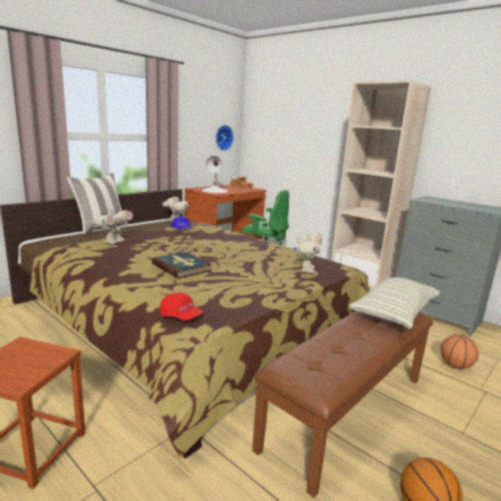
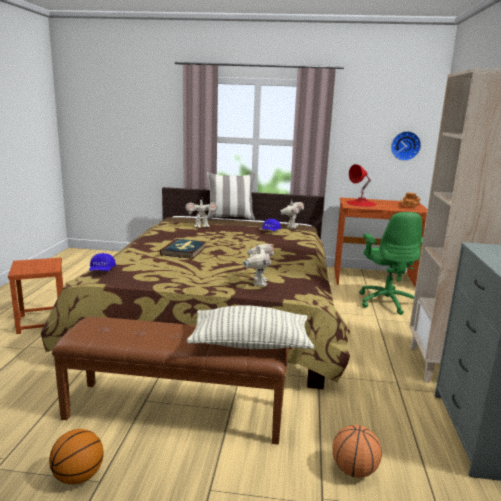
camera: 55 degrees right, 0 degrees up
(181, 316) = (102, 270): red cap -> blue cap
(215, 190) = (361, 203): white table lamp -> red table lamp
(306, 269) = (258, 283): toy robot -> toy robot turned 60 degrees counterclockwise

